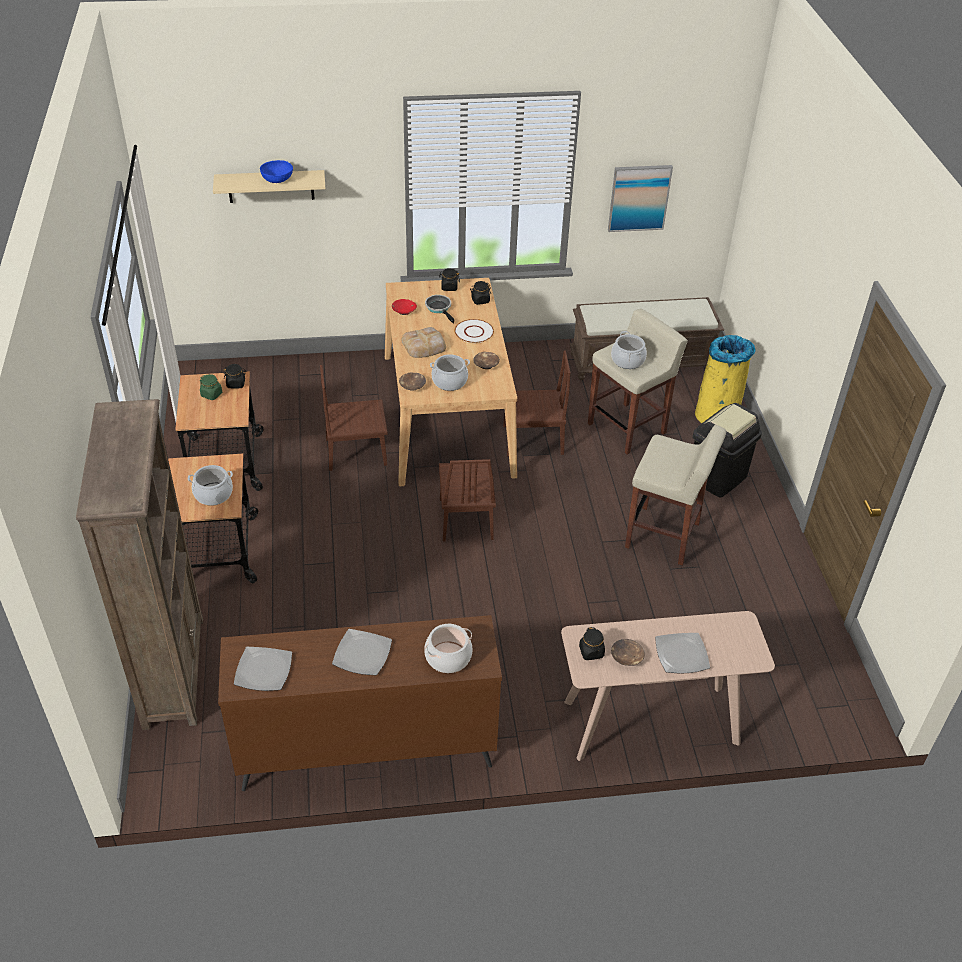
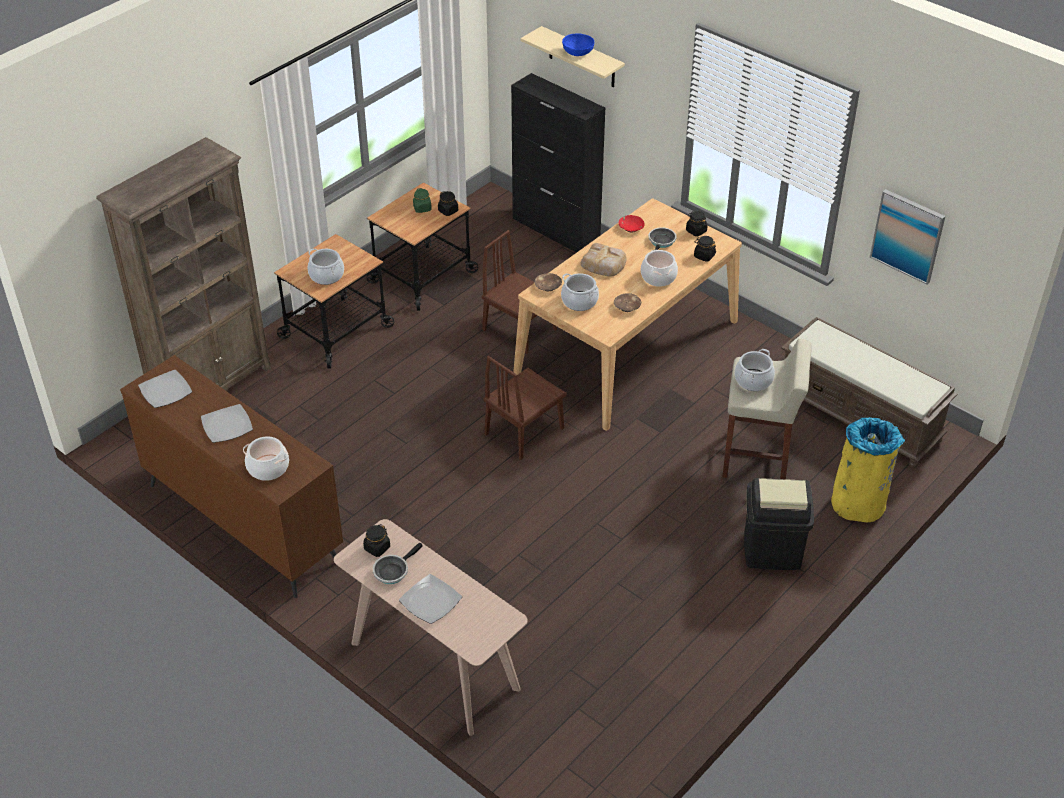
camera: 50 degrees right, 0 degrees up
(277, 366) = (556, 230): none -> black cabinet
(474, 332) = (658, 277): white plate -> cooking pot
(532, 440) = (663, 412): brown chair -> none
(626, 657) = (393, 571): brown bowl -> frying pan
(663, 536) = (652, 557): beige stool -> none

